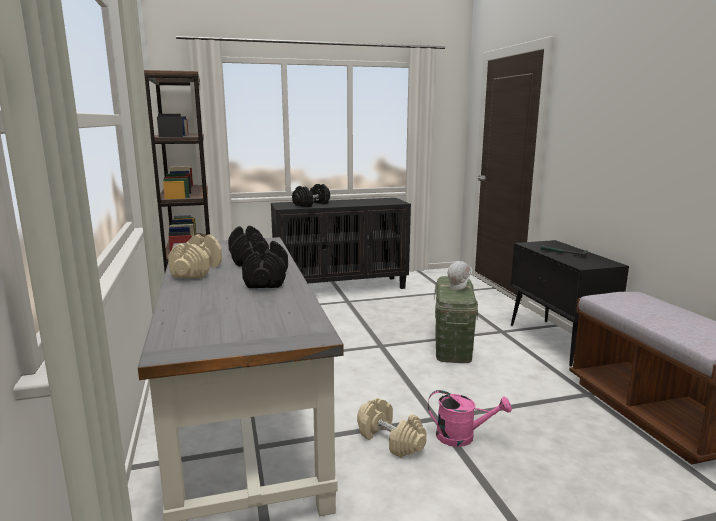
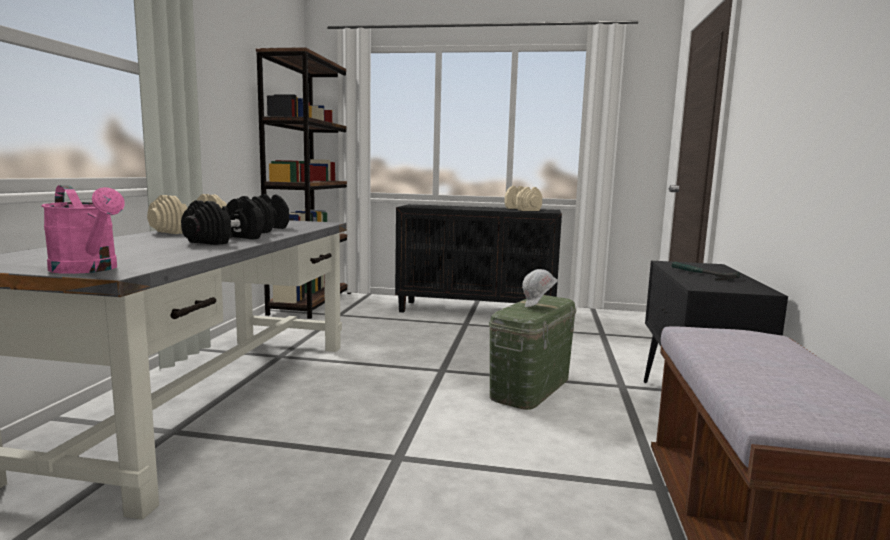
camera: 25 degrees right, 5 degrees down
(311, 204) = (444, 207): black dumbbell -> none
(391, 440) = (312, 465): beige dumbbell -> beige dumbbell (523, 209)
(462, 437) = (401, 487): pink watering can -> pink watering can (89, 269)

